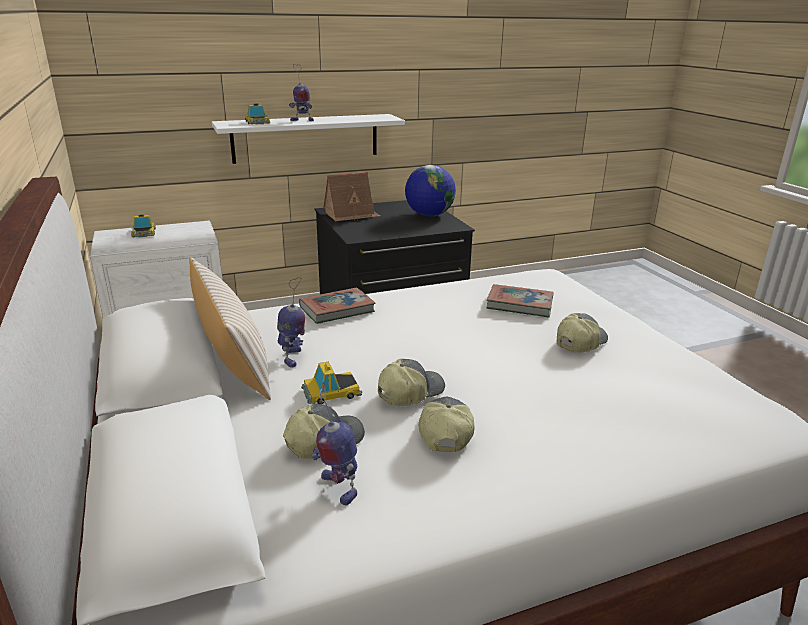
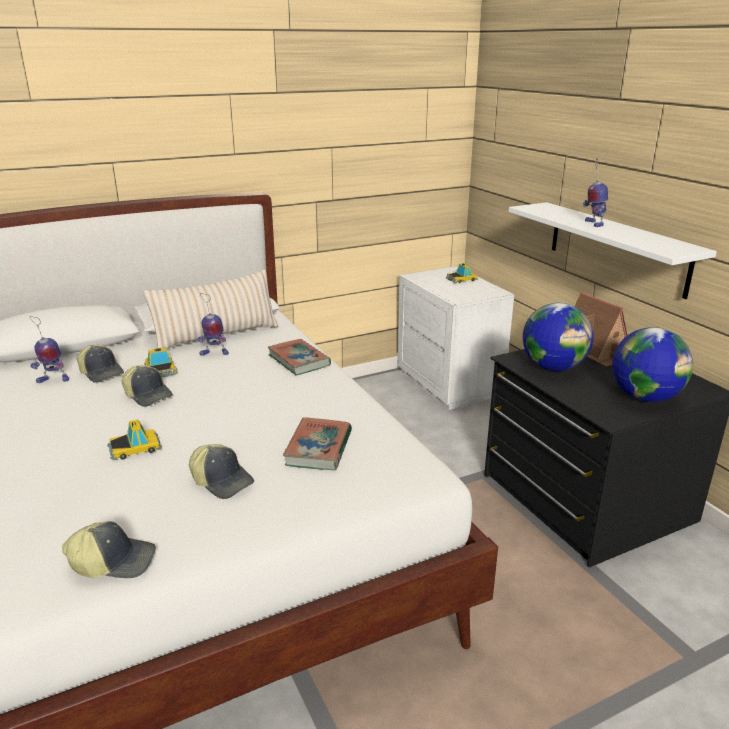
camera: 85 degrees right, 0 degrees up
(257, 122) = (558, 213): toy car -> toy car (135, 448)
(337, 487) = (53, 380): toy robot -> toy robot turned 150 degrees counterclockwise
(376, 229) = (553, 367): none -> globe
(444, 432) = (90, 409): cap -> cap (114, 561)

